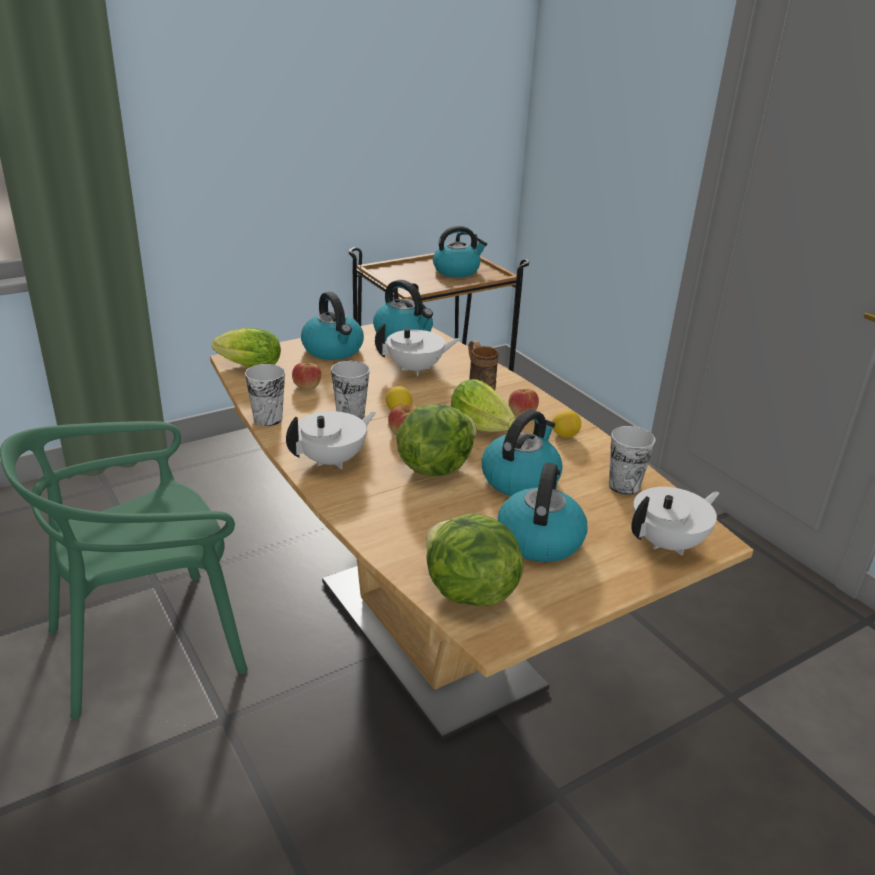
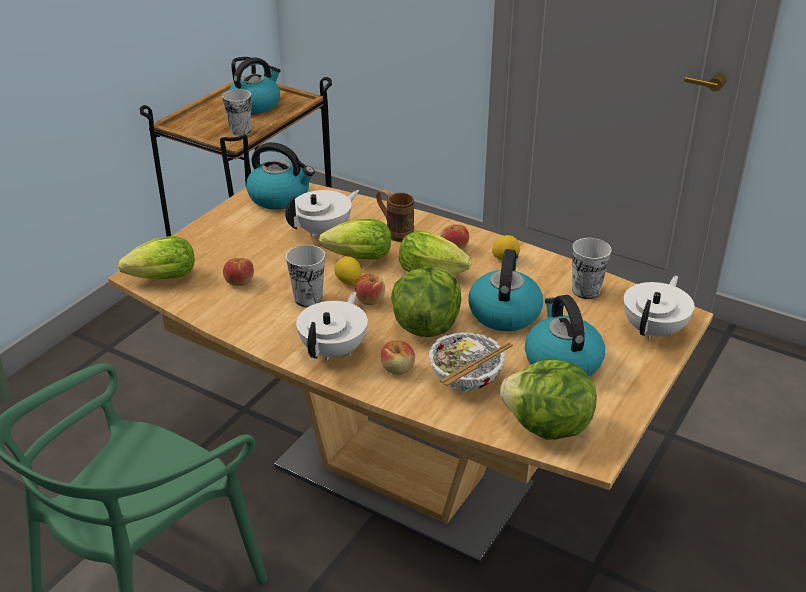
camera: 25 degrees left, 5 degrees up
(268, 419) = (235, 328): cup -> cup (240, 130)
(333, 350) = (227, 234): kettle -> none
(373, 493) = (398, 369): none -> apple
(423, 396) = (355, 258): none -> lettuce
(427, 523) = (466, 380): none -> bowl

